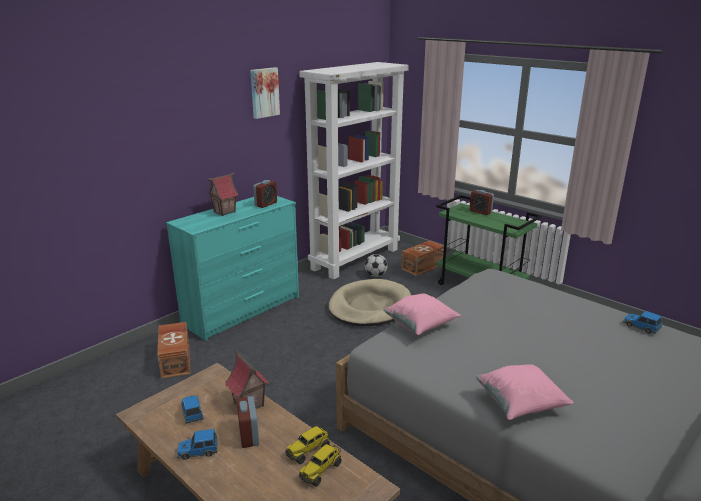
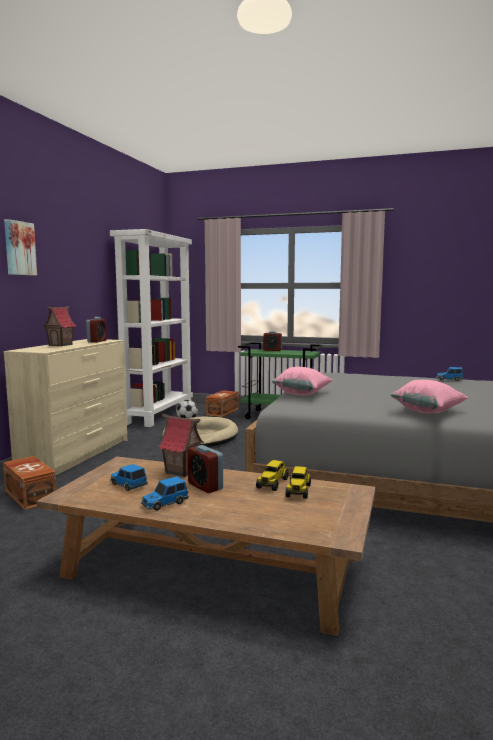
camera: 25 degrees left, 15 degrees down
(243, 311) = (76, 455): turquoise dresser -> beige dresser
(264, 92) = (84, 242): picture -> picture (19, 248)

